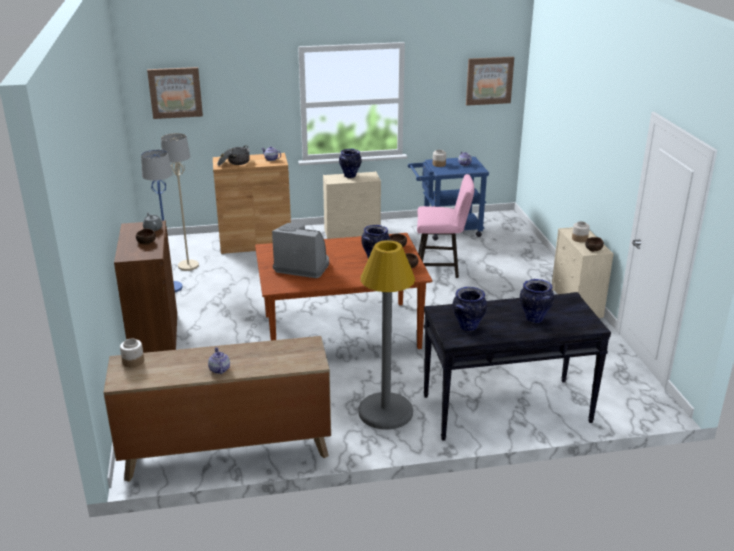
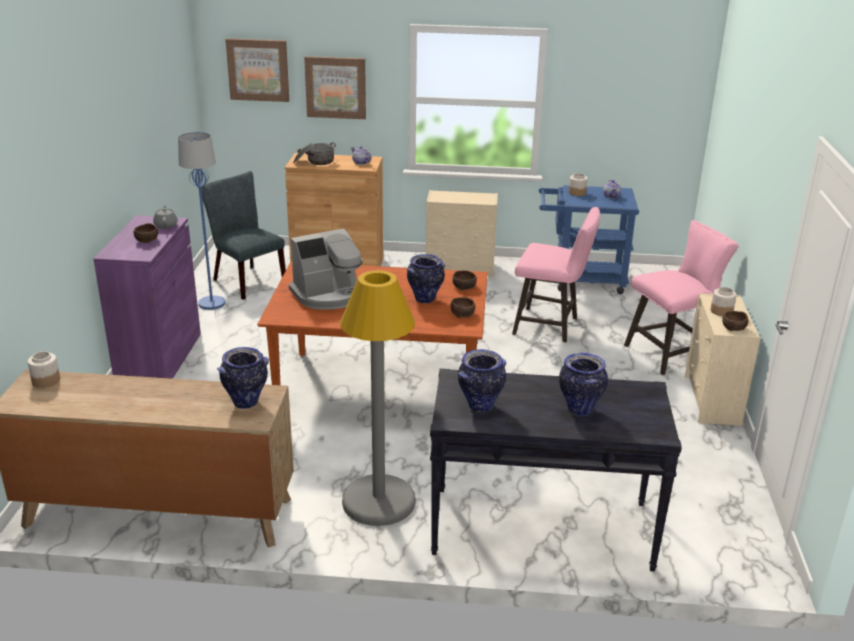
camera: 15 degrees right, 0 degrees up
(154, 336) = (159, 357): brown cabinet -> purple cabinet
(188, 265) = (245, 280): beige floor lamp -> grey chair
(219, 370) = (136, 408): teapot -> none
(302, 266) = (329, 295): coffee machine -> coffee machine turned 120 degrees clockwise
(350, 176) = (462, 195): vase -> vase (246, 402)
(489, 80) = (661, 89): picture -> picture (336, 87)
(533, 275) = (670, 353): none -> pink stool

